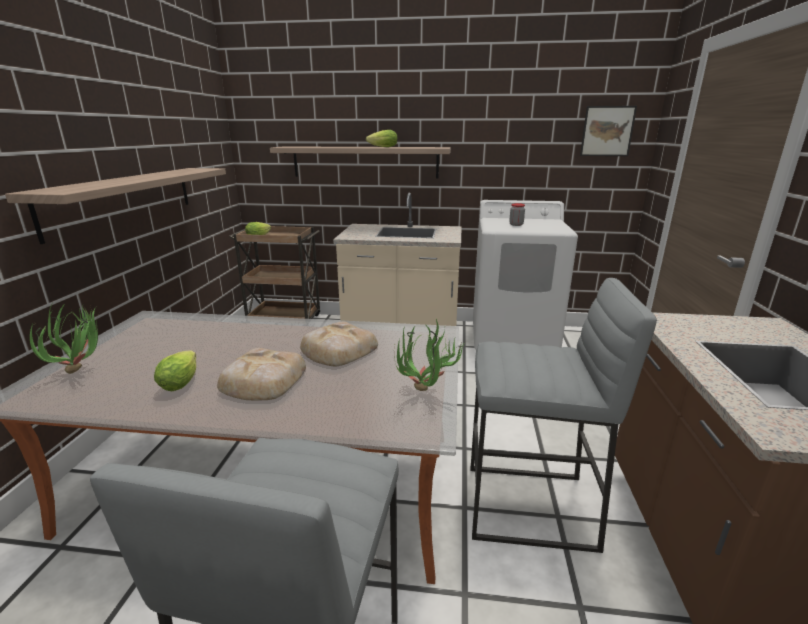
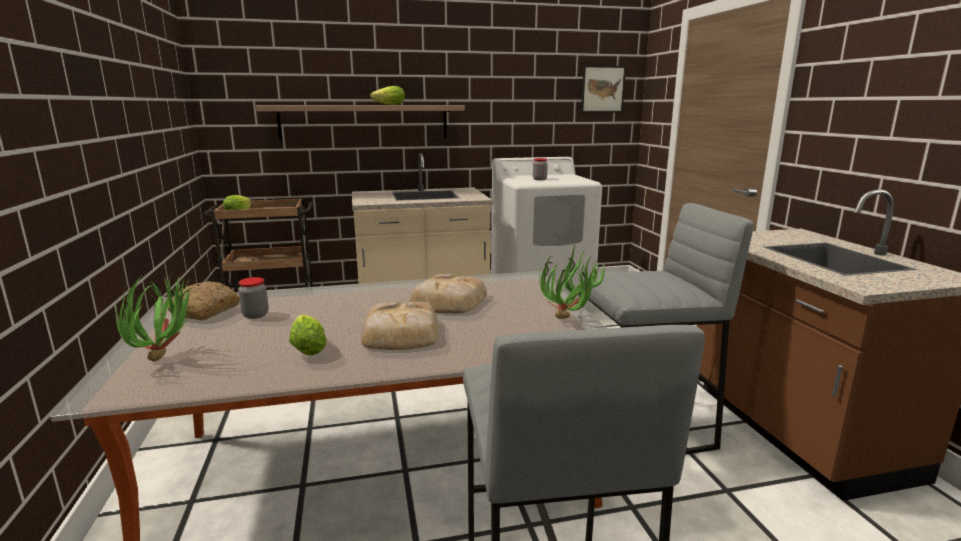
camera: 20 degrees left, 5 degrees down
(124, 199) = (119, 161): shelf -> none
(153, 328) = (206, 310): none -> bread
(180, 339) = (255, 315): none -> jar

